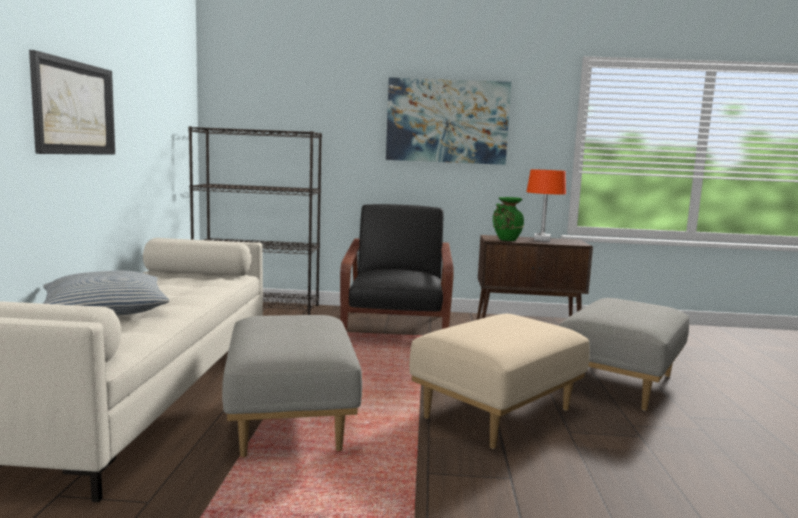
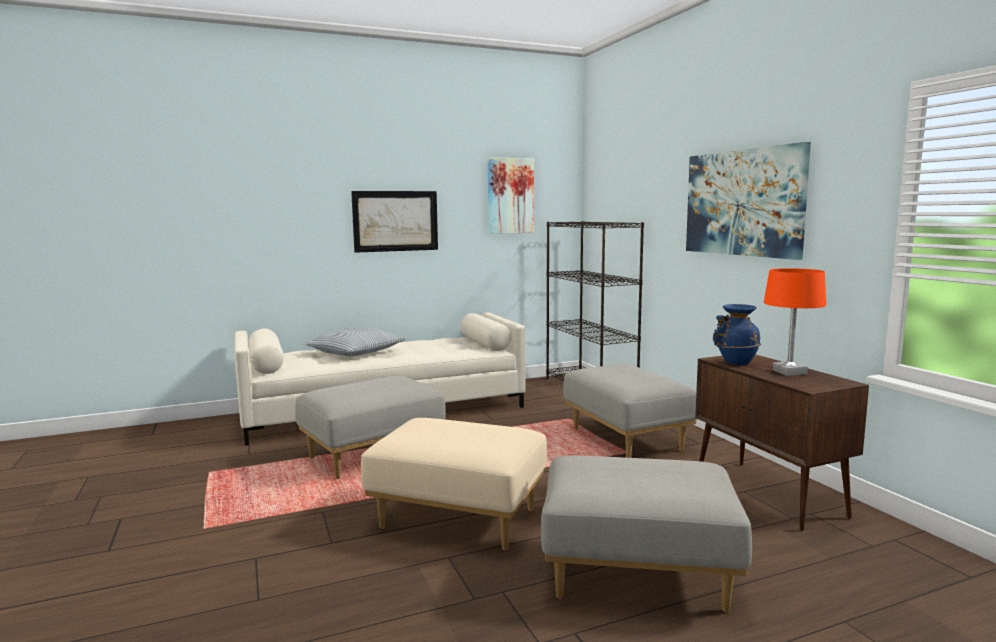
camera: 65 degrees right, 0 degrees up
(159, 90) = (510, 196): none -> picture
(396, 329) = (627, 439): black armchair -> grey ottoman
(506, 240) = (735, 362): green vase -> blue vase

